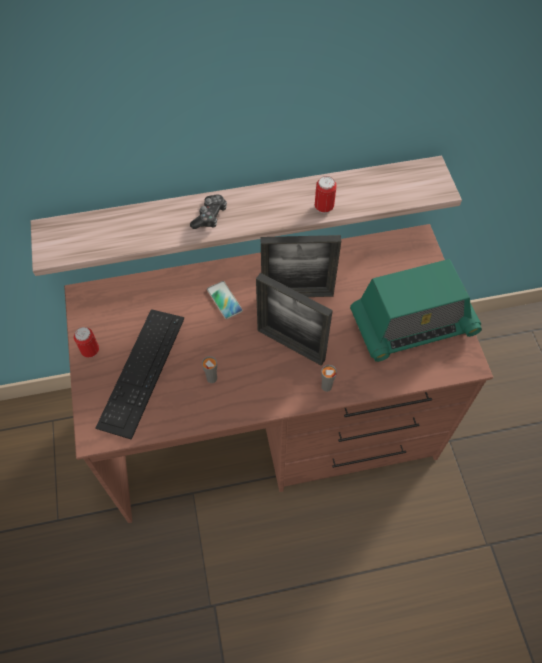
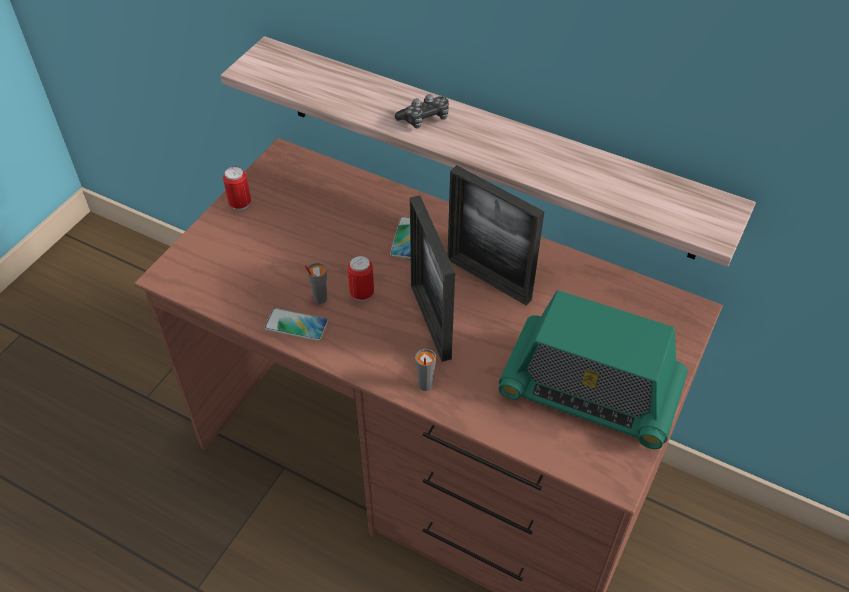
camera: 40 degrees right, 10 degrees down
(141, 371) = (265, 249): keyboard -> none
(215, 406) = (296, 325): none -> phone
(324, 207) = (552, 175): can -> can (362, 293)

